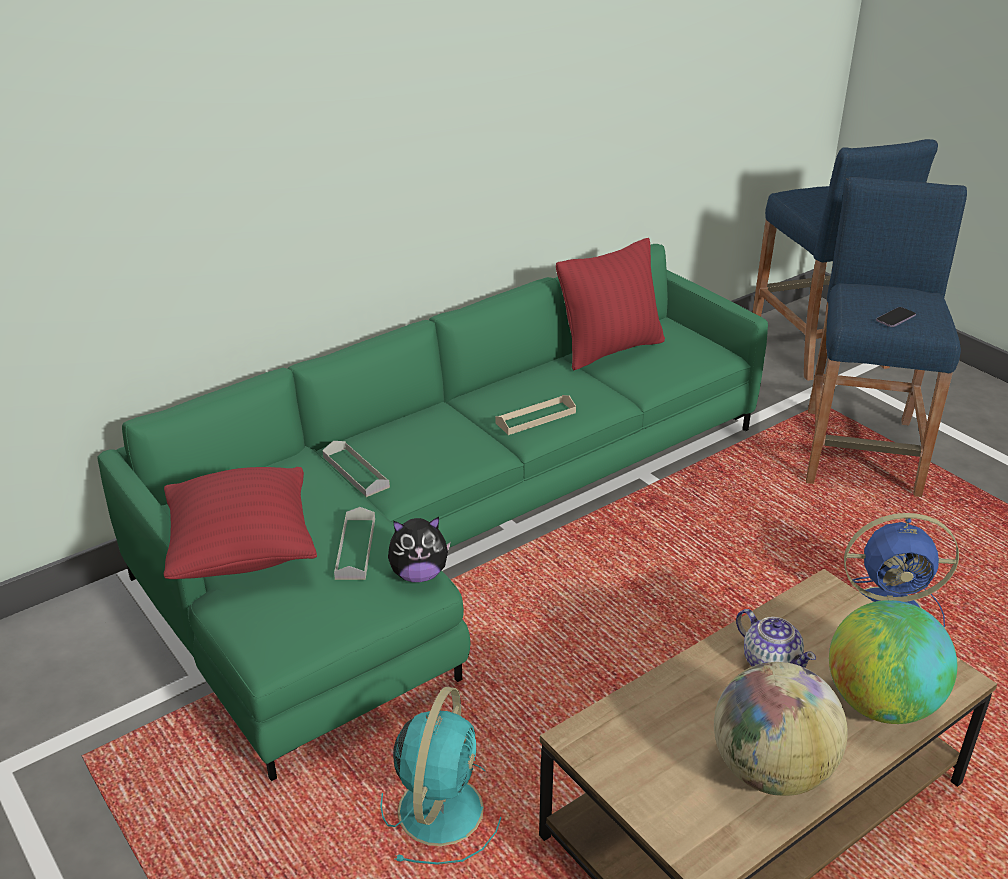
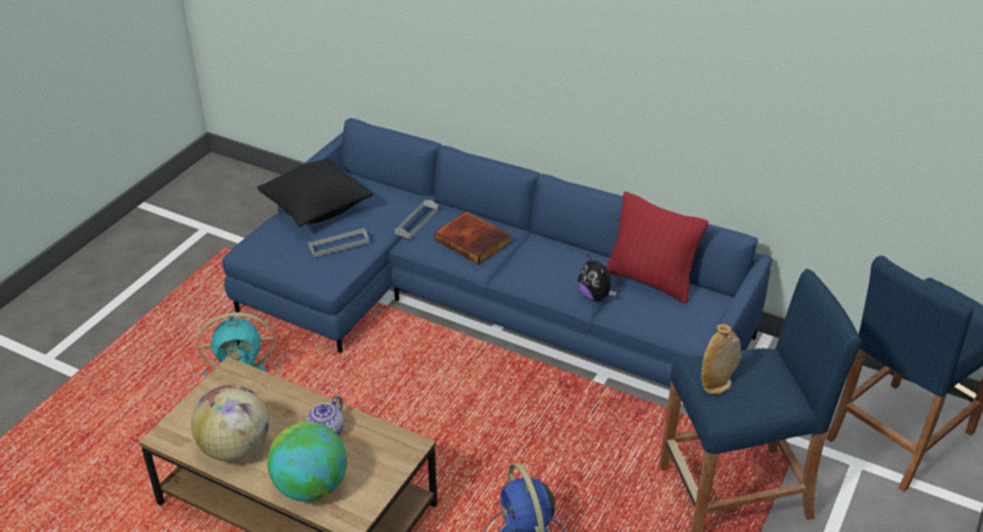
camera: 65 degrees right, 5 degrees up
(243, 552) = (317, 210): red pillow -> black pillow
(419, 574) = (334, 275): plush toy -> plush toy (595, 296)
(439, 439) = (474, 240): none -> book
(452, 524) = (481, 302): green sofa -> blue sofa
(535, 418) = (528, 272): beige tray -> none
(895, 318) = (717, 385): phone -> beige vase

